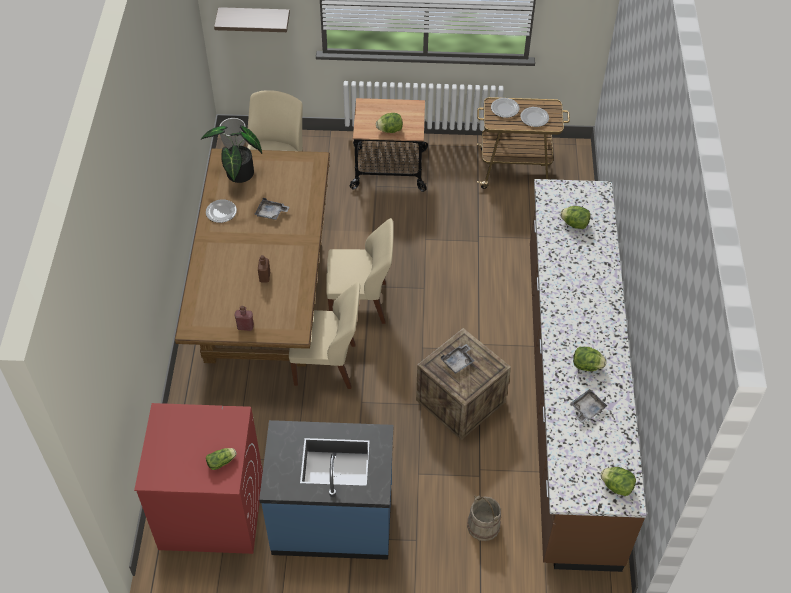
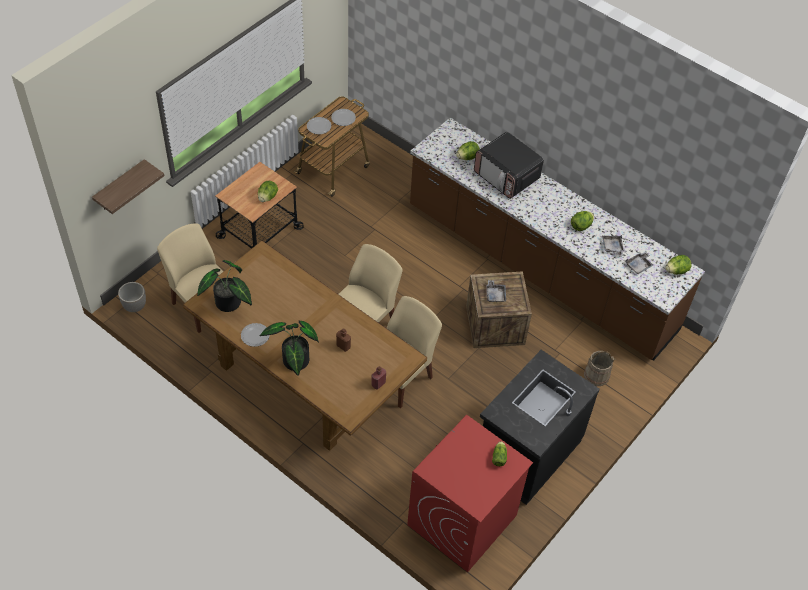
camera: 55 degrees left, 0 degrees up
(215, 255) = (294, 363): none -> potted plant
(271, 213) = (286, 307): grey tray -> grey tray (639, 265)
(332, 519) = (527, 453): blue counter -> black counter
(585, 268) = (506, 176): none -> microwave

